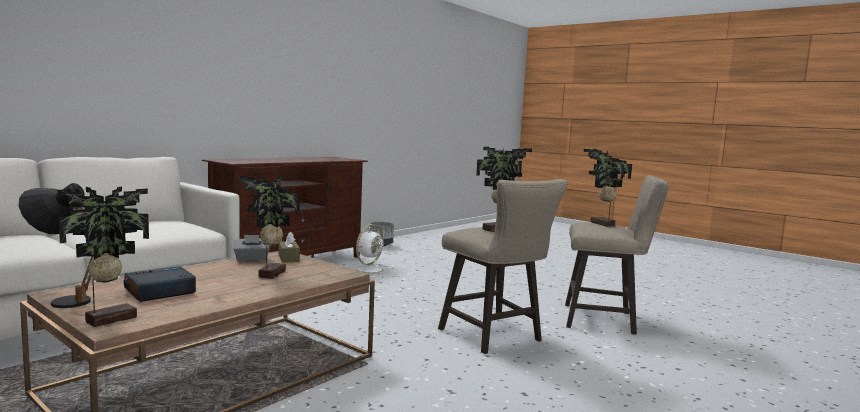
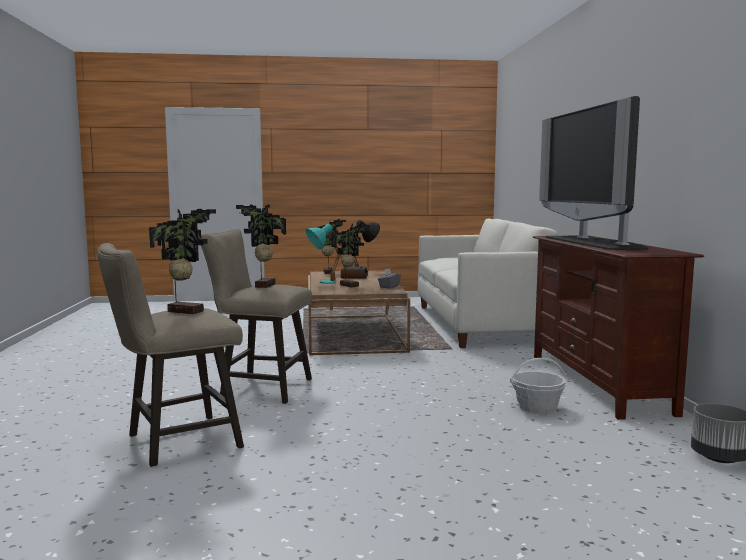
camera: 135 degrees right, 0 degrees up
(263, 291) = (321, 282): none -> turquoise table lamp
(288, 258) = (379, 290): brown tissue box -> none
(289, 160) = (594, 242): none -> television
(370, 269) = (537, 407): white fan -> basket

